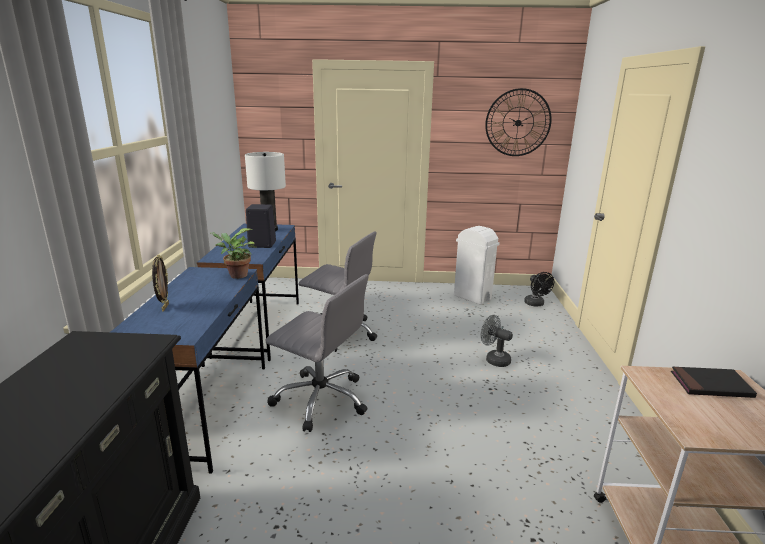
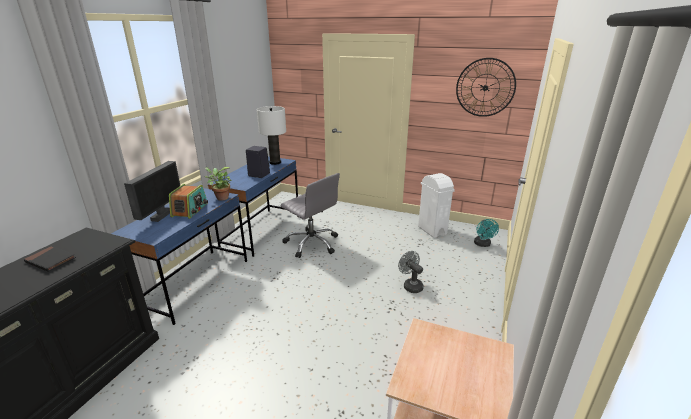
camera: 20 degrees right, 5 degrees up
(164, 307) = (161, 216): picture frame -> monitor
(204, 294) = (190, 210): none -> radio
(321, 399) = (267, 291): grey office chair -> none
(536, 304) = (483, 244): black fan -> turquoise fan
(710, 385) = (468, 351): black book -> black book (50, 261)

